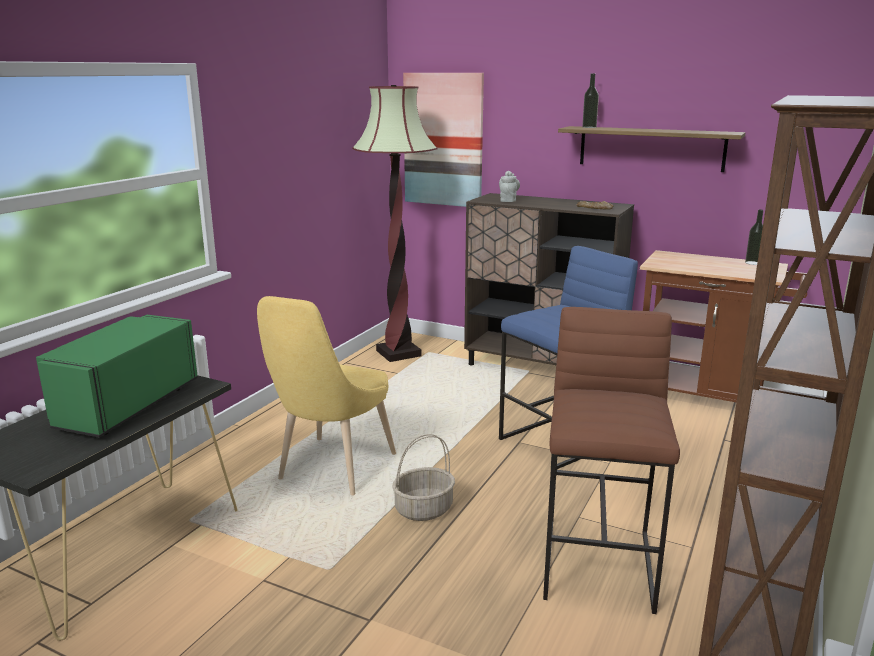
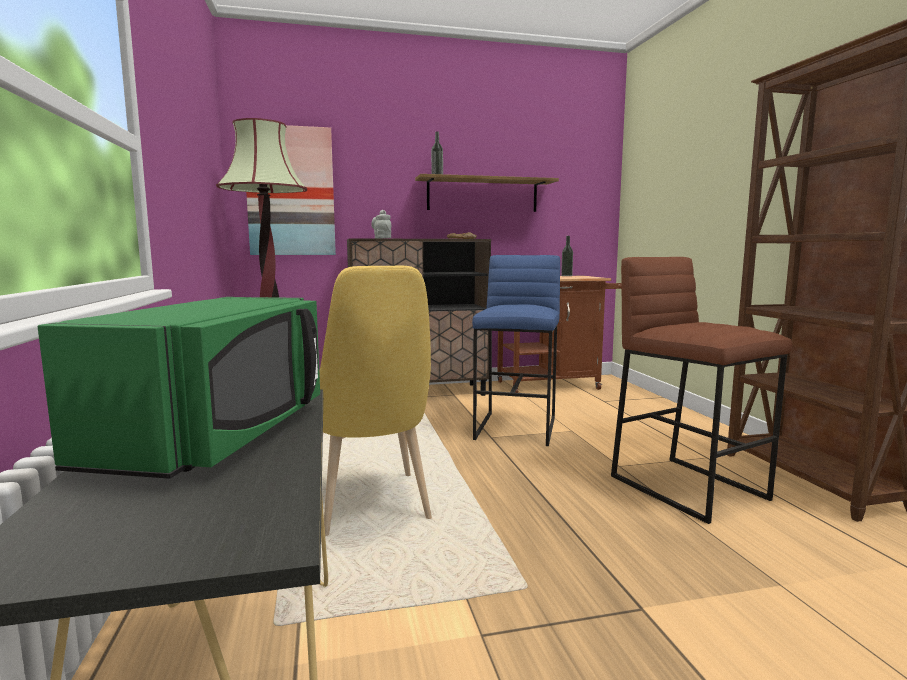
camera: 40 degrees left, 10 degrees down
(124, 405) = (221, 434): green microwave -> green microwave turned 150 degrees counterclockwise
(424, 509) = (510, 503): basket -> none

